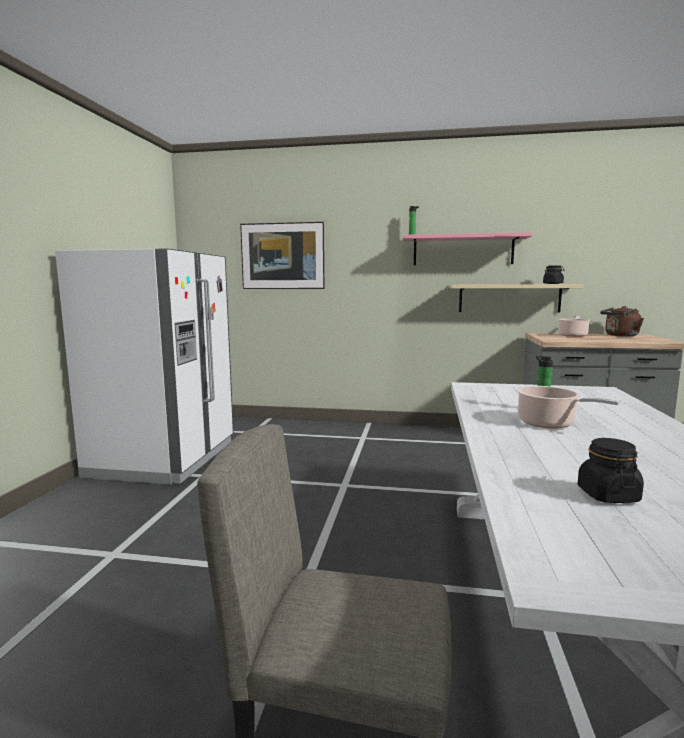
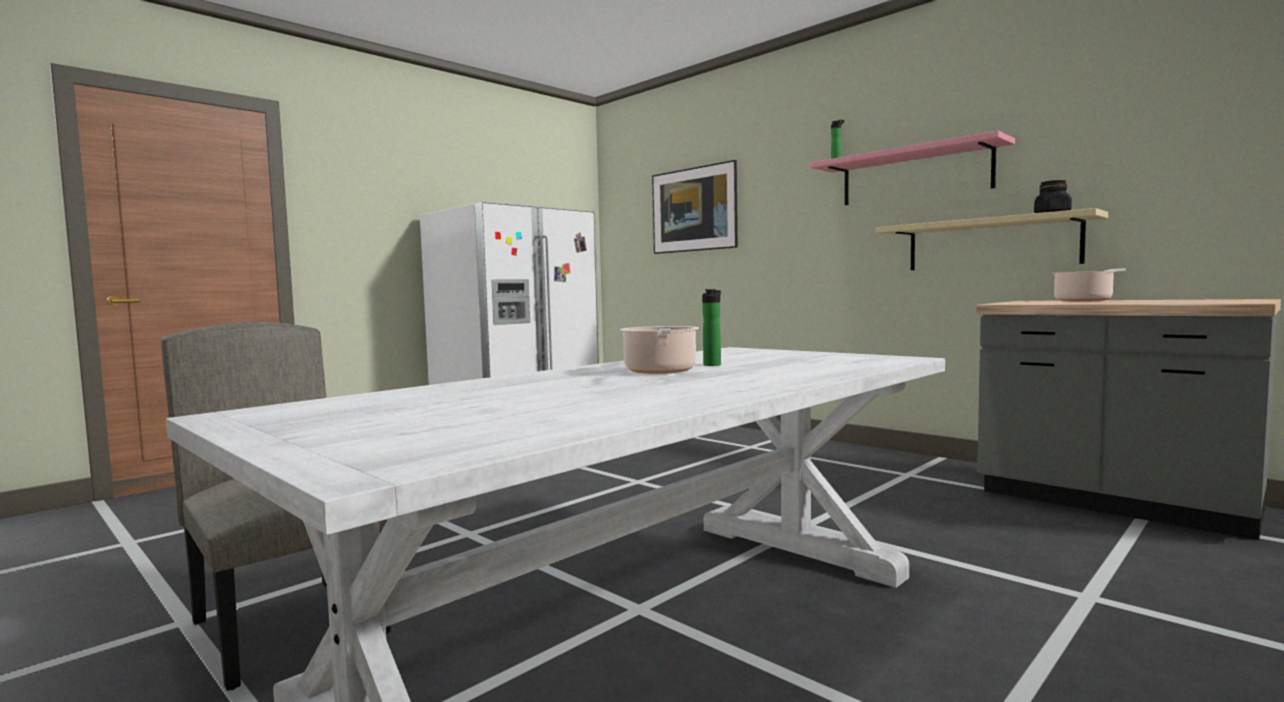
camera: 35 degrees right, 5 degrees down
(607, 495) = (456, 400): black jar -> none
(620, 335) = (1189, 300): brown kettle -> none

